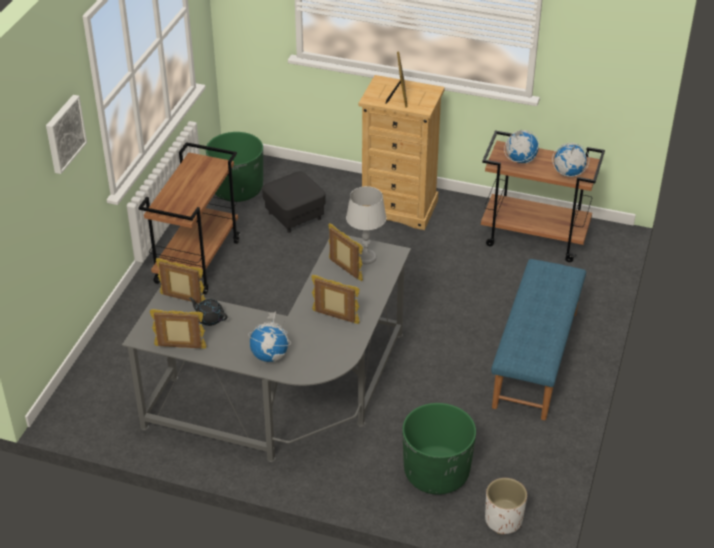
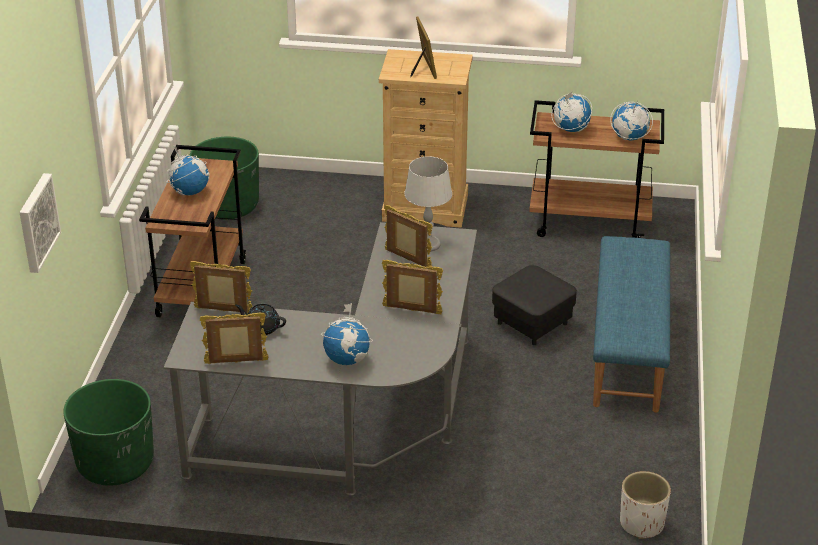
camera: 10 degrees left, 5 degrees down
(63, 133) = (61, 123): picture -> picture (36, 222)
(187, 185) = (189, 191): none -> globe
(294, 216) = (304, 228): black ottoman -> black ottoman (532, 323)
(436, 473) = (550, 483): green planter -> green planter (115, 463)

